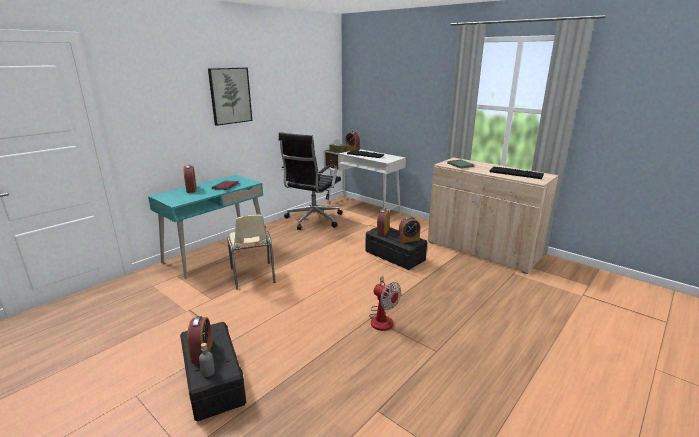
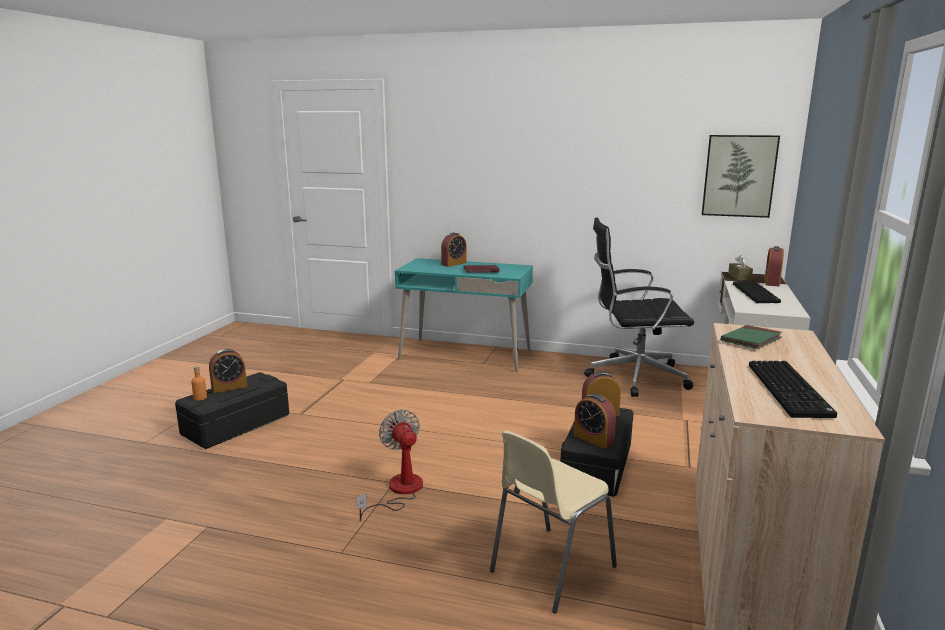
camera: 65 degrees right, 5 degrees down
(208, 372) = (200, 398): grey bottle -> orange bottle
(230, 96) = (544, 156): picture -> picture (739, 176)
(253, 276) = (433, 387): beige chair -> beige chair (549, 569)
(382, 318) = (398, 491): fan -> fan turned 135 degrees clockwise

